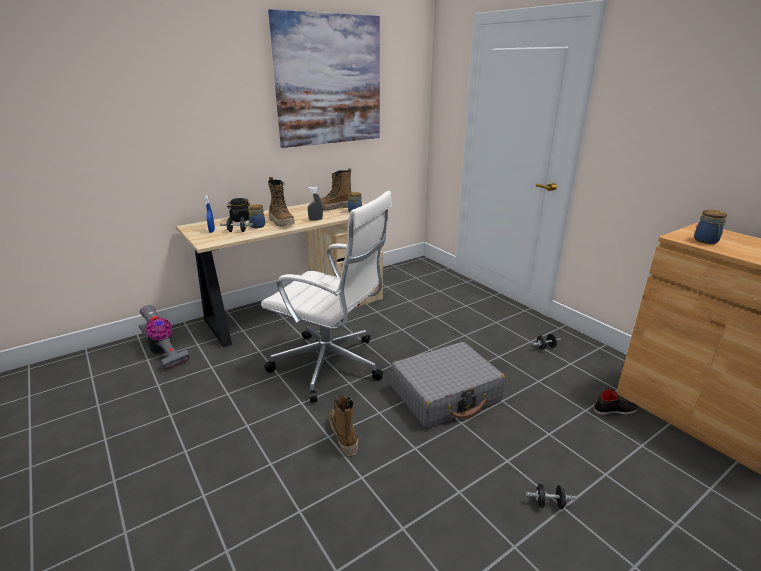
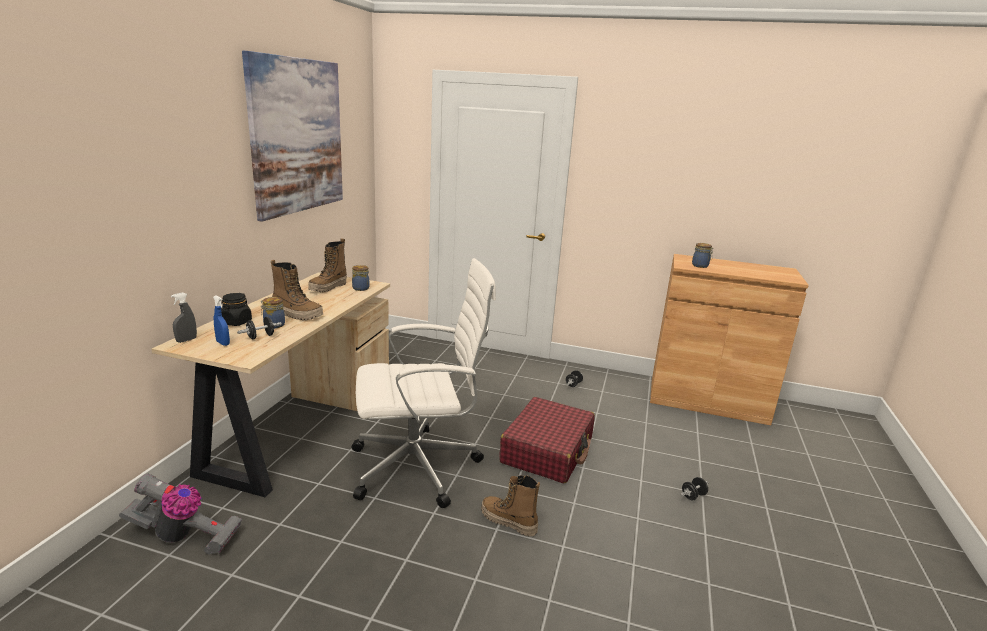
camera: 40 degrees left, 5 degrees down
(315, 220) = (332, 305): grey spray bottle -> grey spray bottle (186, 340)
(446, 395) = (547, 451): grey suitcase -> red suitcase
(614, 410) = (661, 415): black shoe -> none

